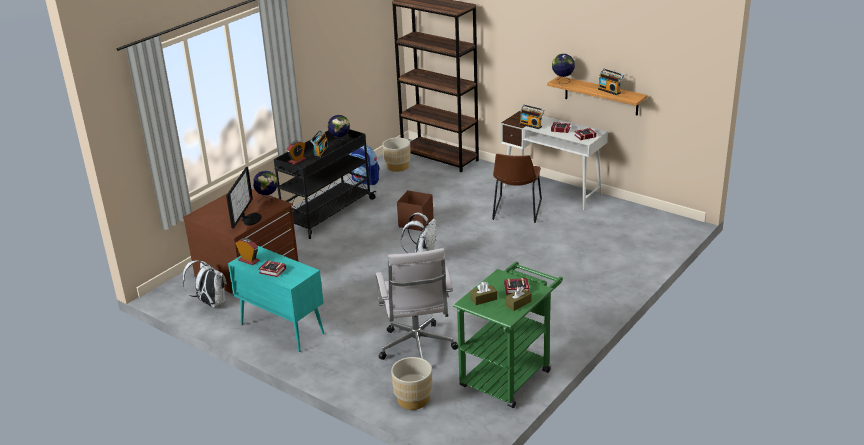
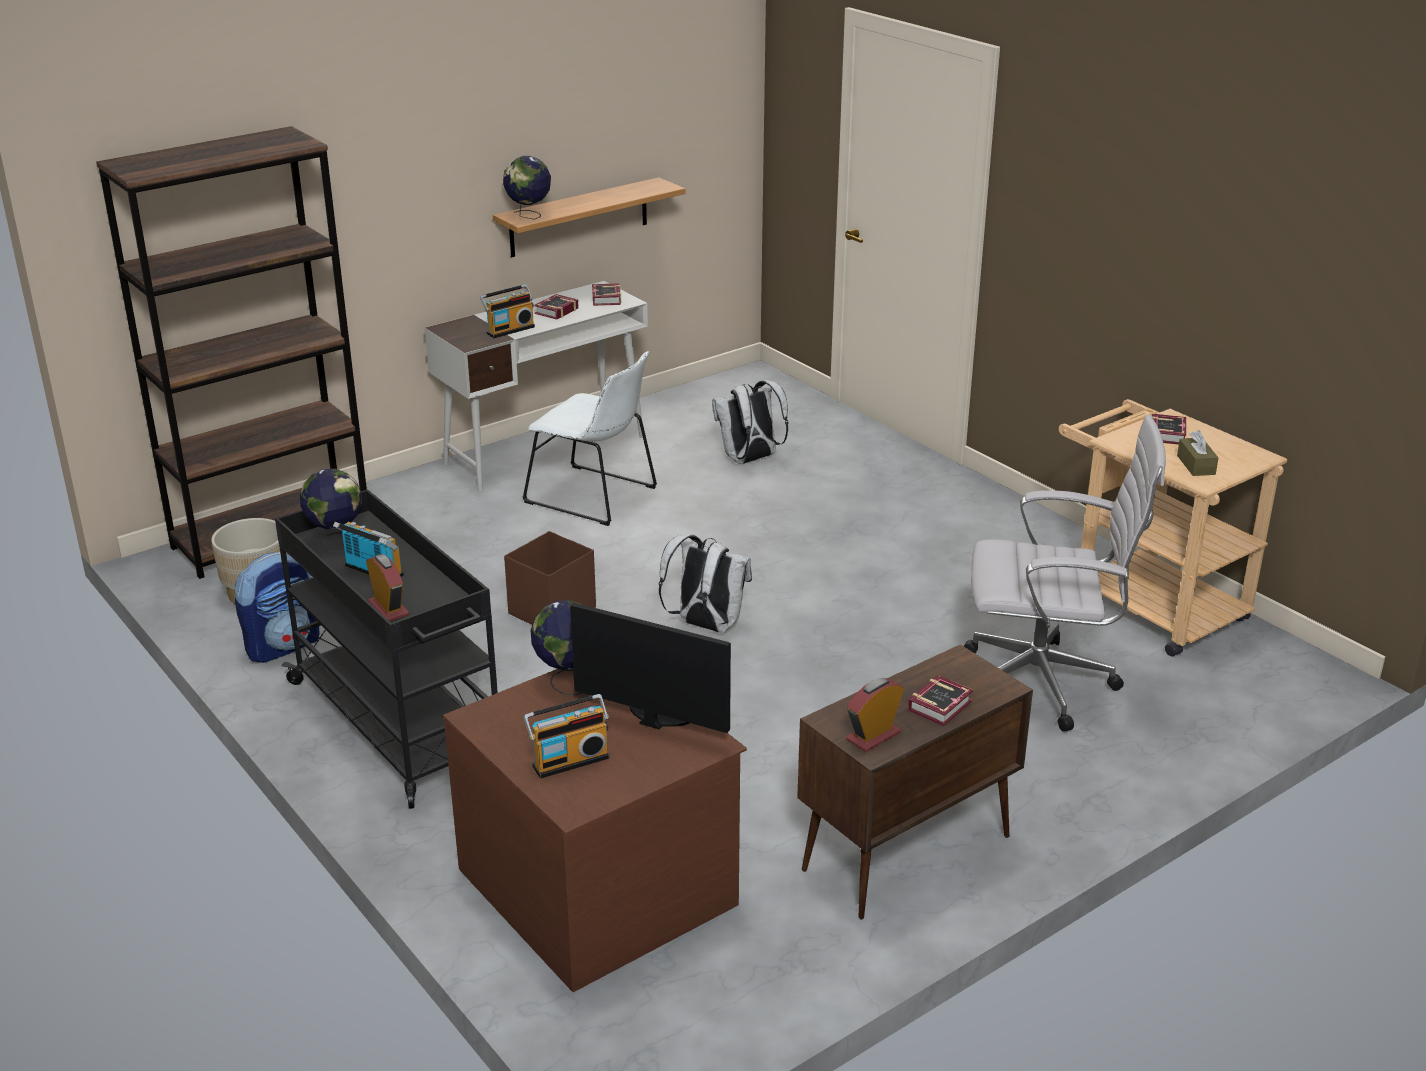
camera: 75 degrees left, 0 degrees up
(211, 303) = (733, 968): white backpack -> white backpack (749, 460)
(281, 329) = (905, 854): turquoise cabinet -> brown cabinet
(413, 399) = (1207, 714): beige planter -> none
(509, 374) = (1147, 604): green cart -> beige cart
(516, 211) = (595, 496): brown chair -> white chair
(518, 303) = (1216, 440): brown tissue box -> none
(610, 91) = (613, 194): radio -> radio (569, 760)

